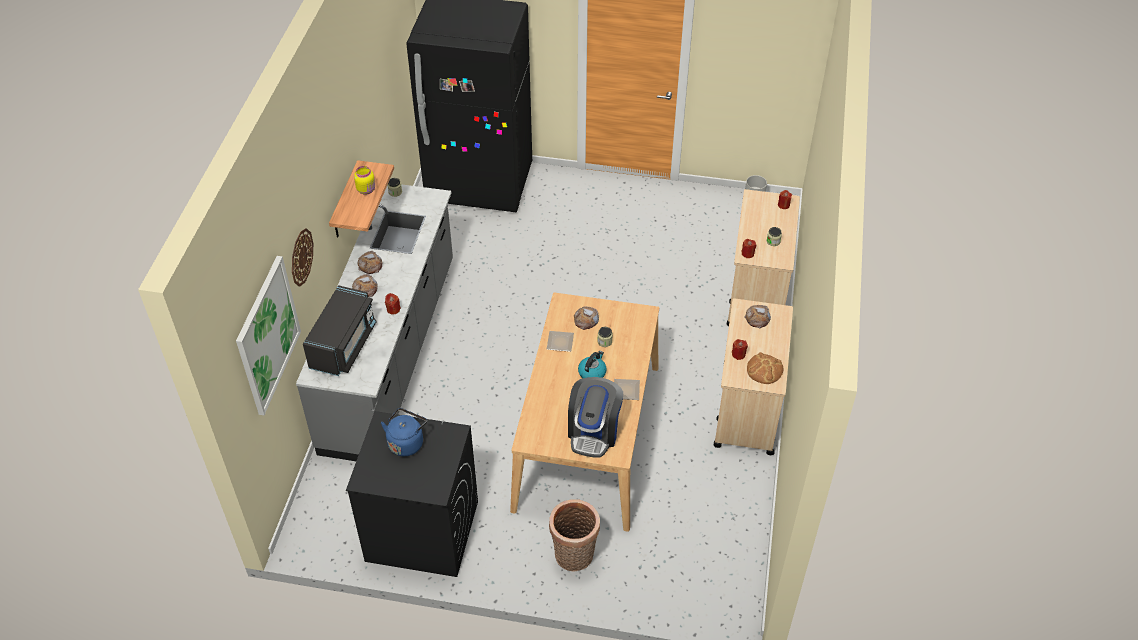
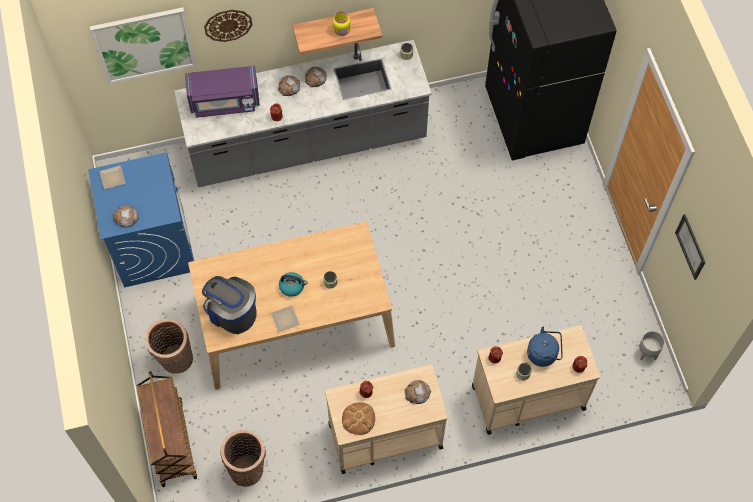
camera: 65 degrees right, 15 degrees up
(343, 345) = (224, 102): black microwave -> purple microwave
(406, 442) = (146, 186): blue kettle -> blue kettle (544, 354)
(421, 531) = (153, 245): black washing machine -> blue washing machine
(559, 341) = (313, 249): plate -> plate (113, 177)
(586, 320) = (347, 259): bread -> bread (126, 217)
(594, 431) = (232, 312): coffee machine -> coffee machine turned 45 degrees clockwise
(670, 593) = (171, 442): none -> brown cart
(732, 532) = (248, 468): none -> basket
(739, 65) = (690, 246): none -> picture

